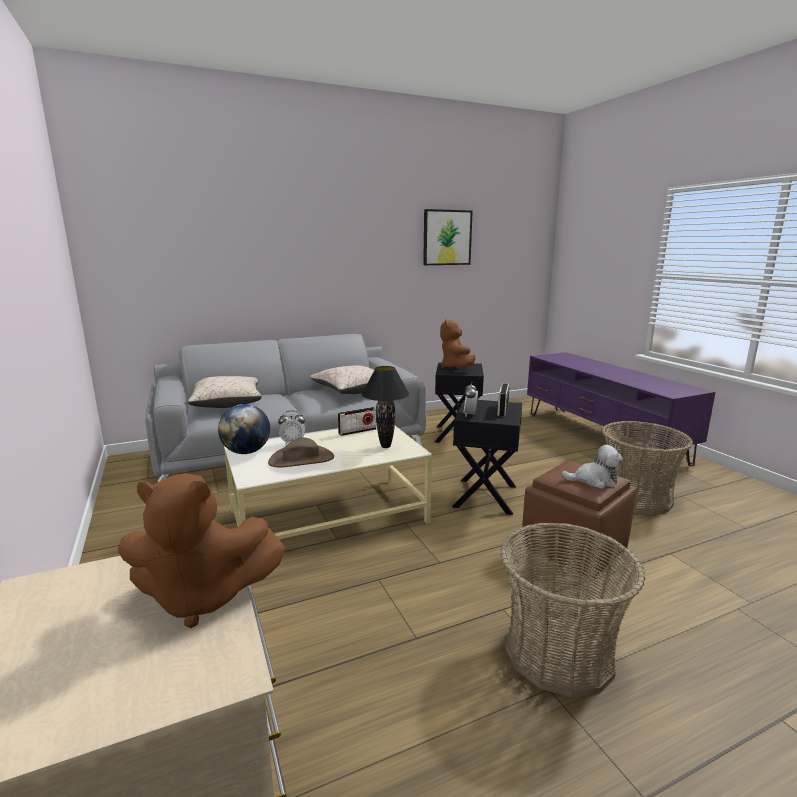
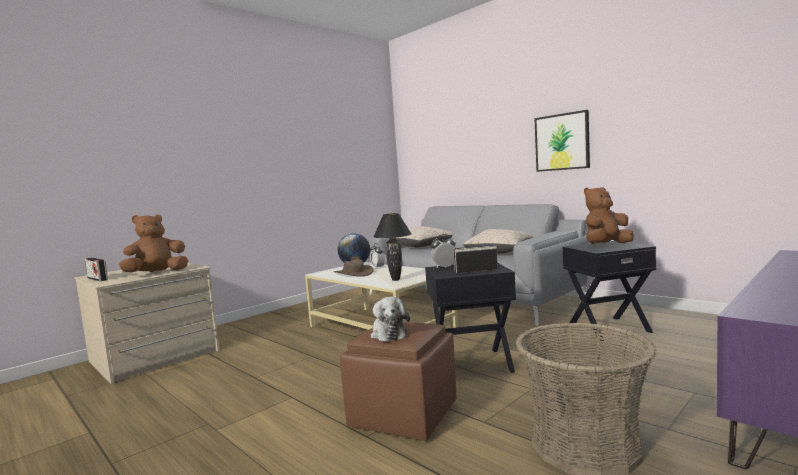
camera: 70 degrees right, 10 degrees down
(203, 597) = (156, 273): brown plush toy -> brown plush toy turned 75 degrees clockwise
(357, 431) = (418, 271): radio -> radio (97, 279)
(447, 237) = (677, 91): picture -> picture (562, 142)
(558, 652) = (245, 423): basket -> none

